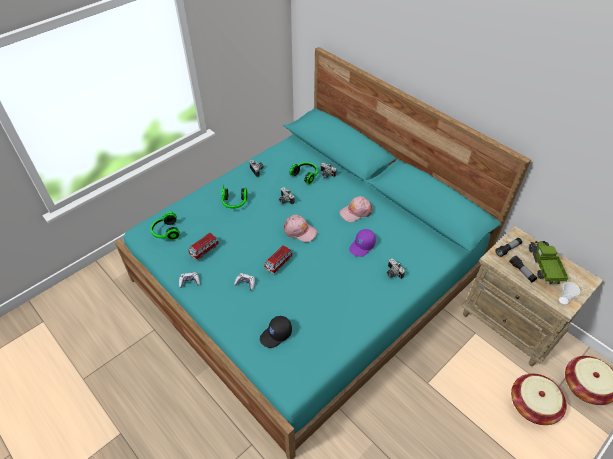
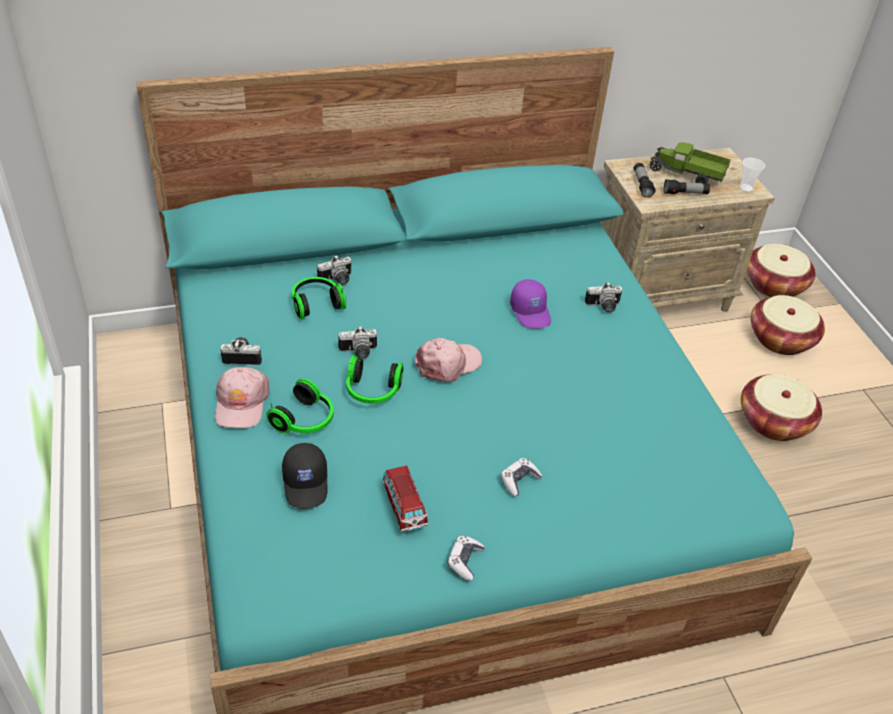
camera: 65 degrees left, 5 degrees down
(166, 232) = (305, 552): headphones -> headphones (372, 392)
(276, 335) = (654, 482): black cap -> black cap (306, 483)
(278, 263) = (501, 420): toy car -> none
(356, 212) = (451, 287): pink cap -> pink cap (241, 403)
(452, 421) = (773, 421): none -> basket

